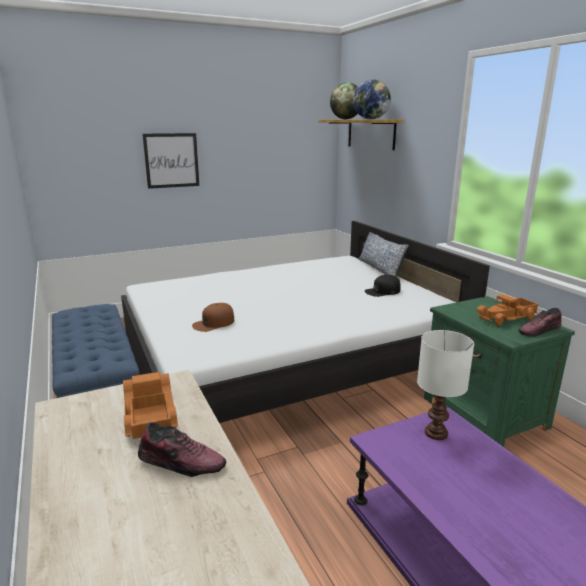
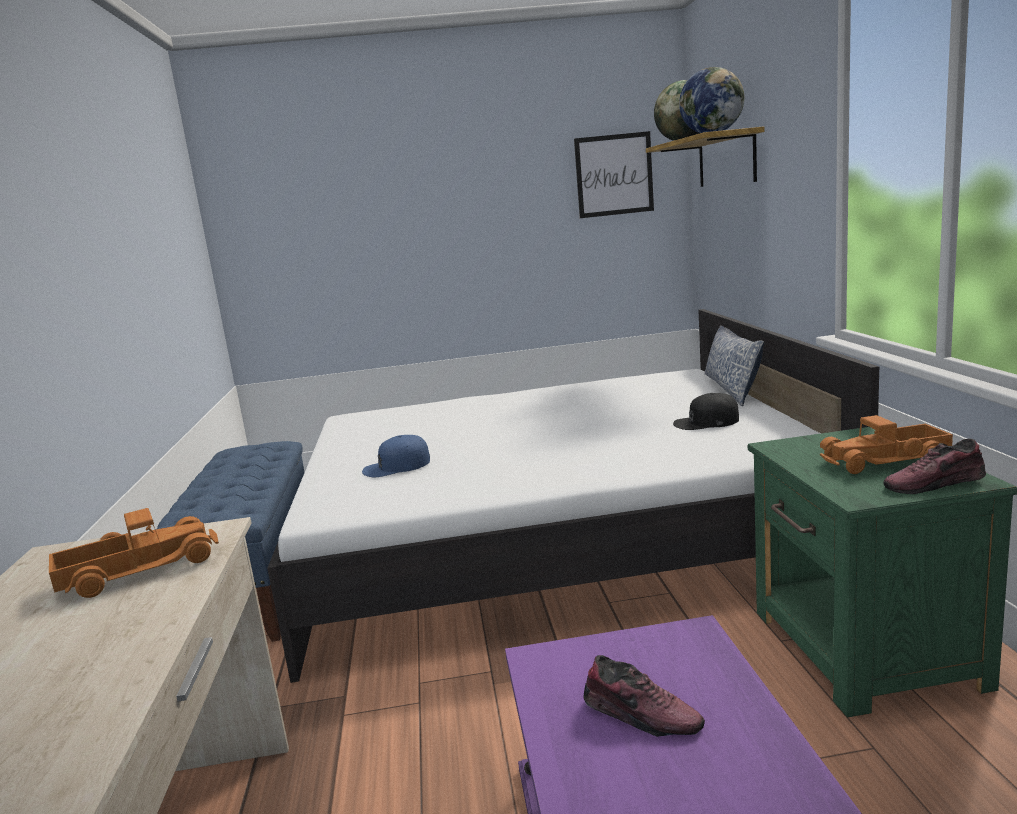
camera: 20 degrees right, 5 degrees down
(148, 414) = (139, 569): toy truck -> toy truck turned 60 degrees clockwise
(171, 160) = (413, 233): picture -> picture (614, 175)
(181, 463) = (110, 634): shoe -> shoe (641, 715)
(214, 323) = (396, 466): brown cap -> blue cap
(435, 432) = (656, 657): white table lamp -> none

